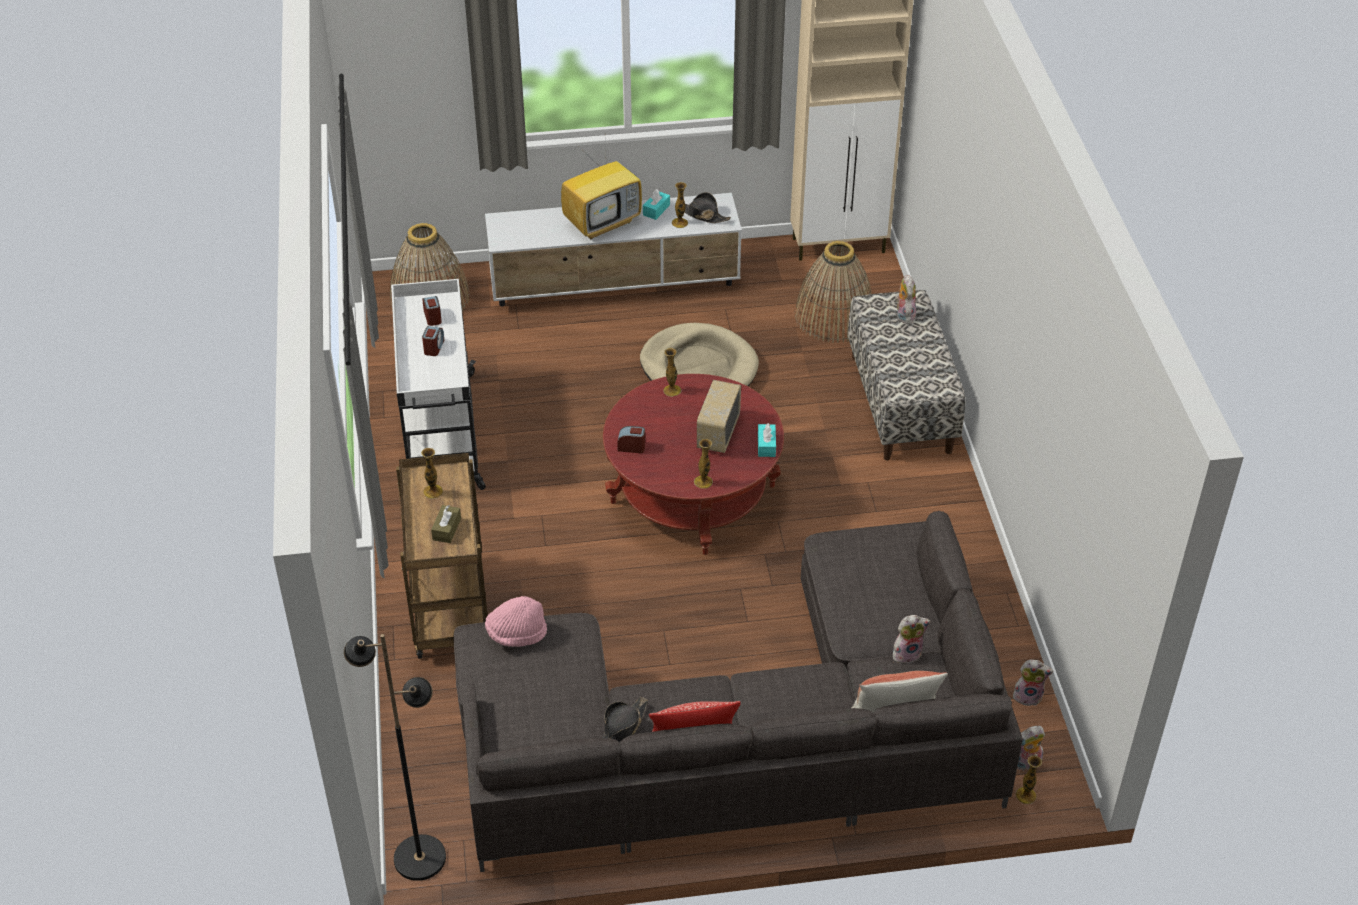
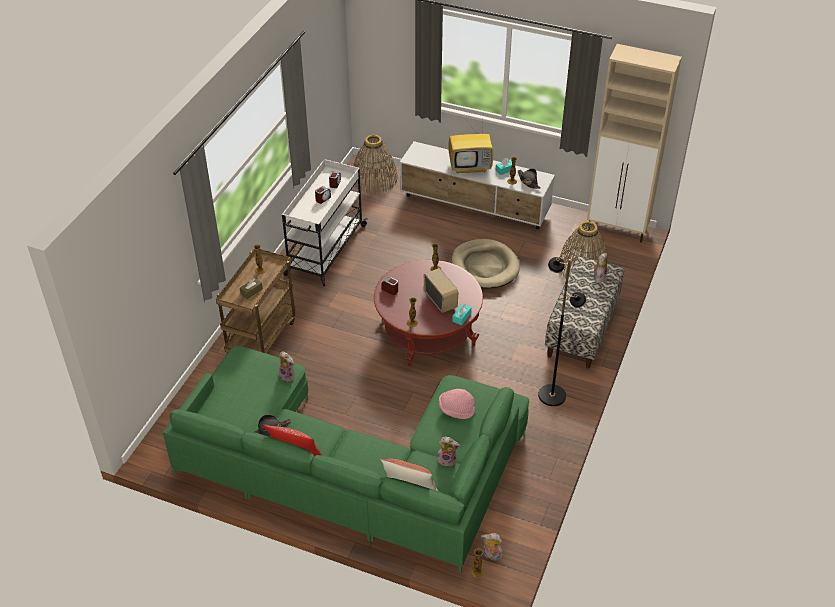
camera: 30 degrees right, 0 degrees up
(419, 857) = (152, 453): black floor lamp -> black floor lamp (552, 395)
(516, 634) = (258, 360): pink hat -> pink hat (456, 409)
(717, 433) = (441, 300): radio -> radio turned 105 degrees clockwise
(745, 737) = (353, 469): grey sofa -> green sofa
(1028, 696) = (523, 519): plush toy -> plush toy (288, 376)

